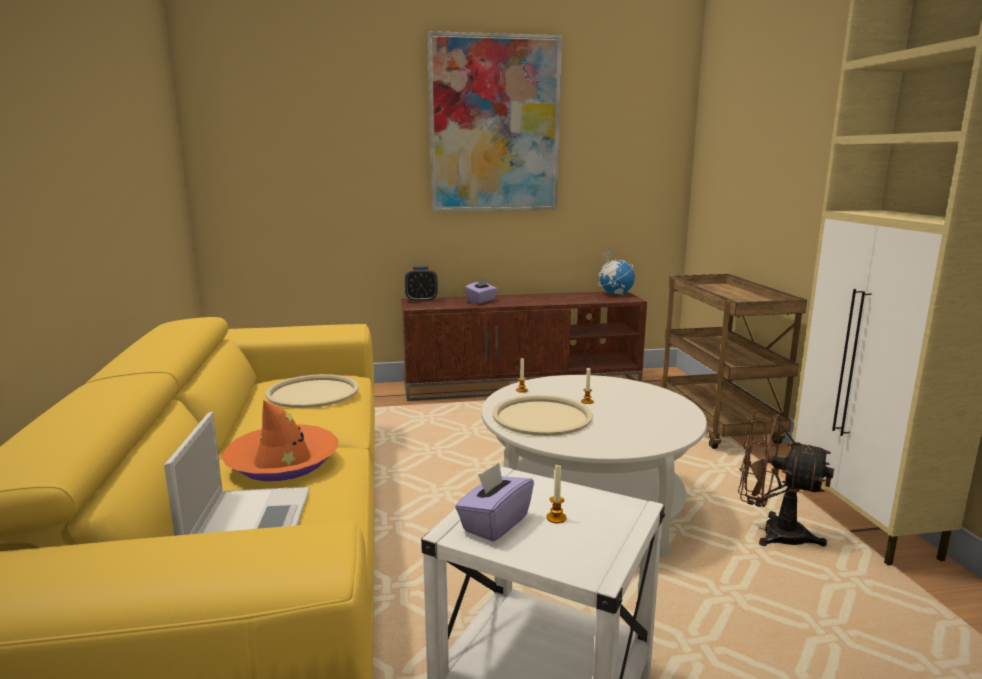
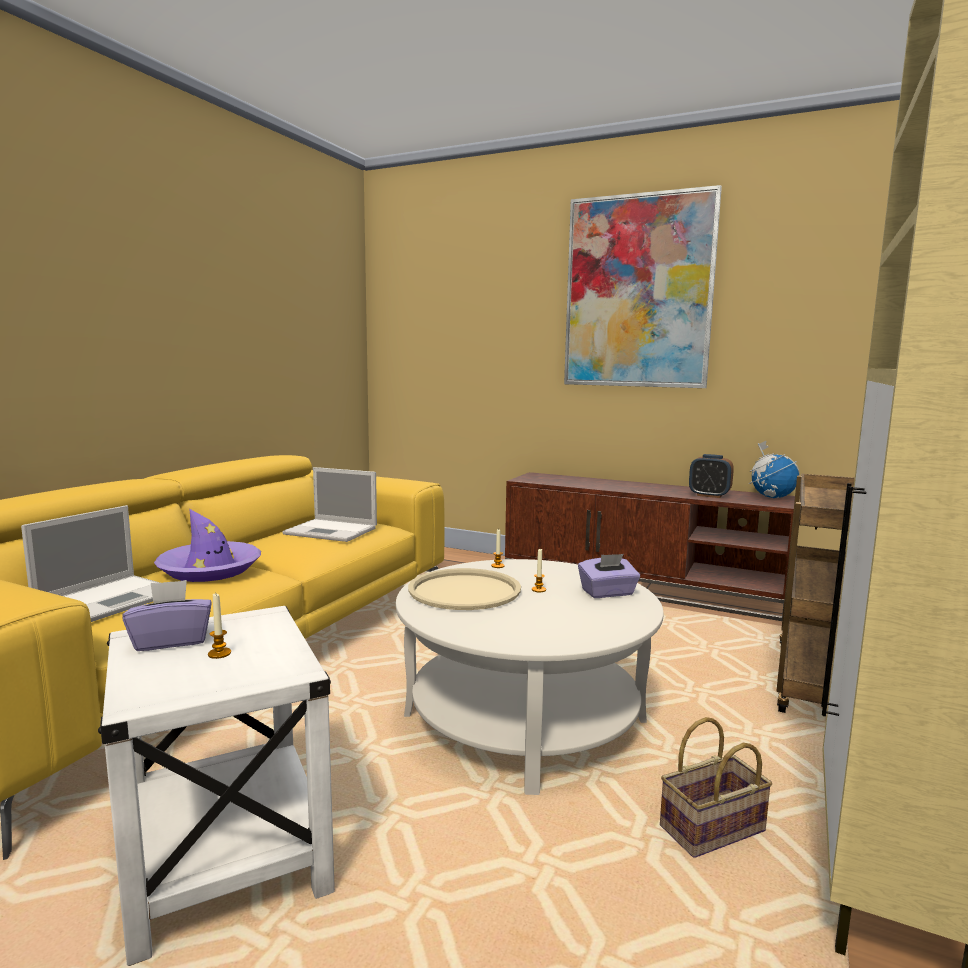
camera: 35 degrees right, 5 degrees down
(283, 462) = (210, 570): orange hat -> purple hat
(313, 392) = (332, 531): beige tray -> laptop
(421, 300) = (542, 475): alarm clock -> alarm clock (709, 495)
(481, 301) = (598, 483): purple tissue box -> purple tissue box (608, 593)
(772, 533) = (711, 831): brown fan -> basket

